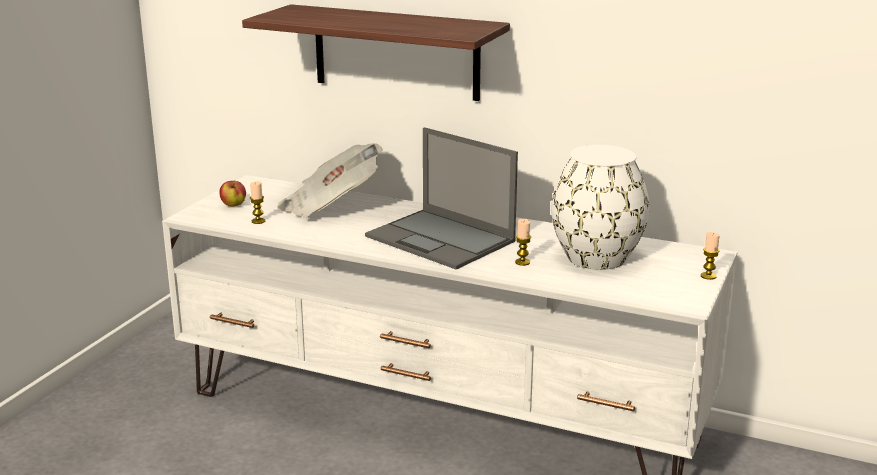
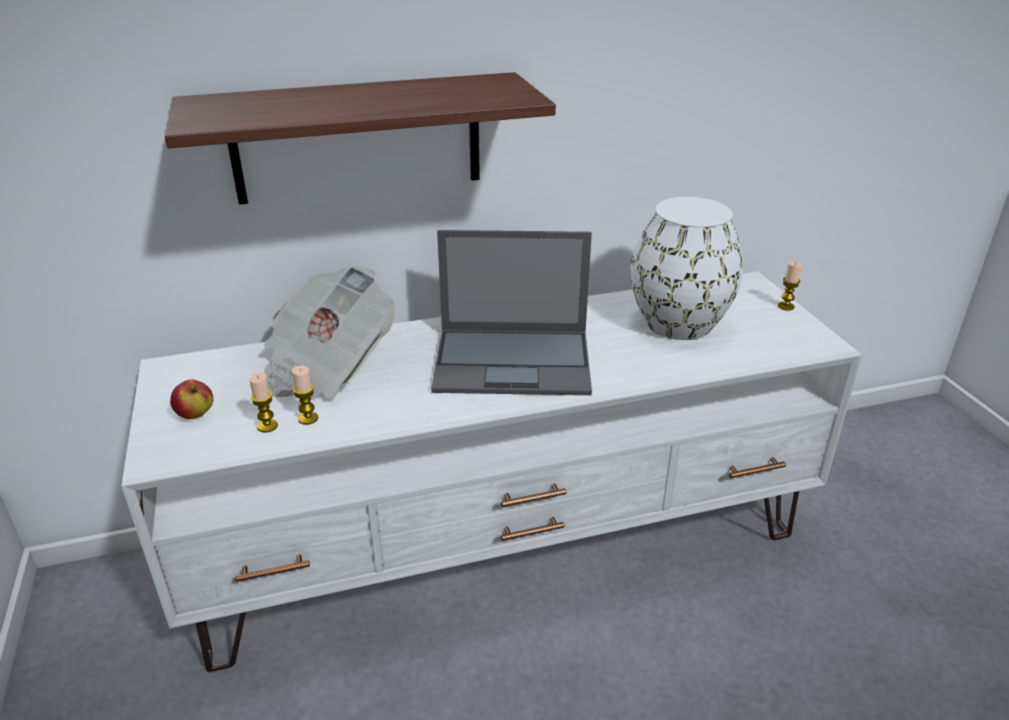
camera: 40 degrees left, 10 degrees up
(522, 262) = (631, 357): candle -> candle (308, 418)

